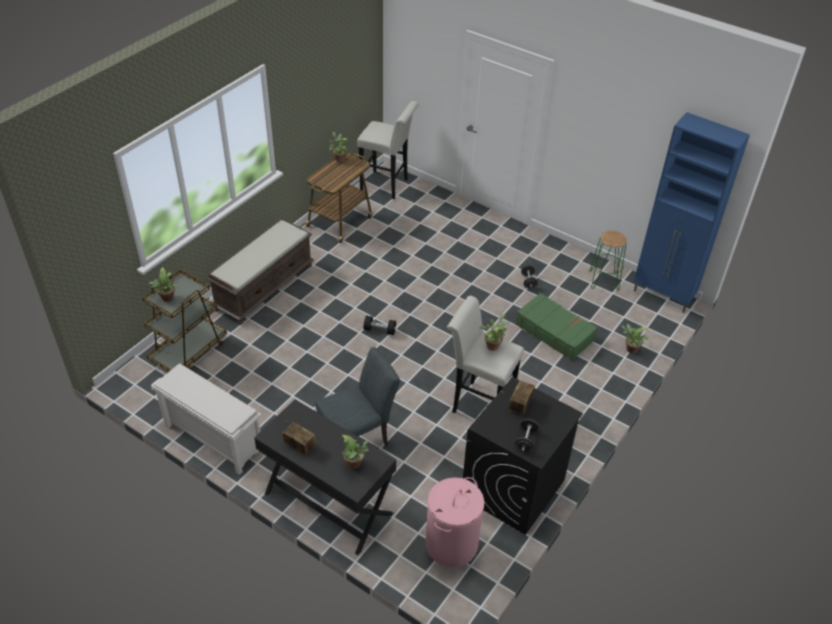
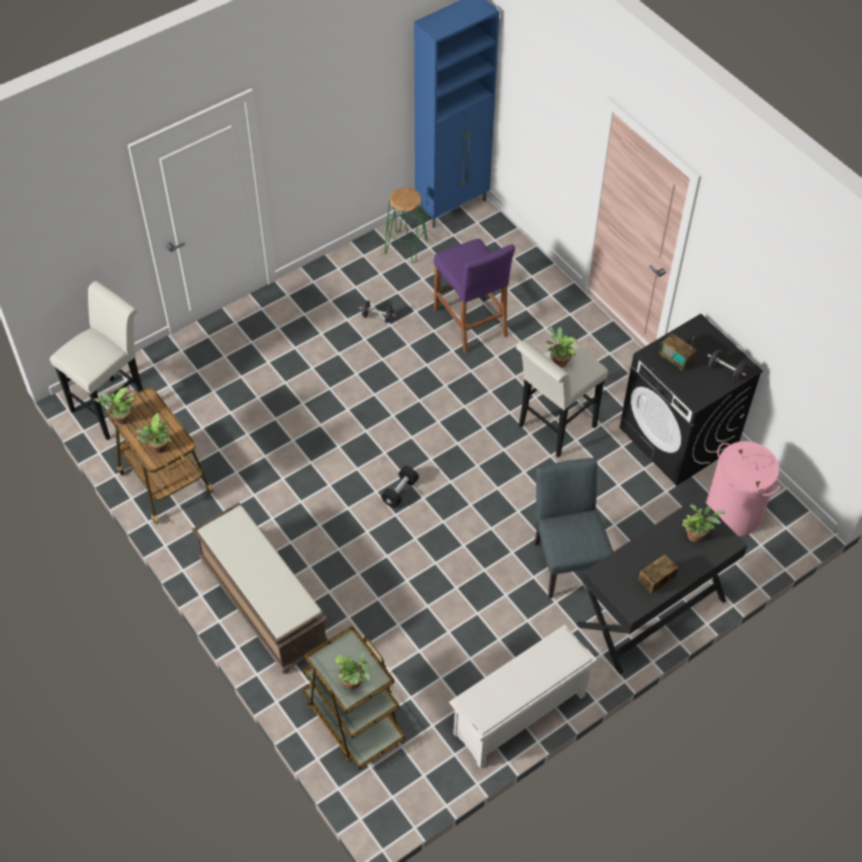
camera: 70 degrees left, 10 degrees up
(554, 332) = (470, 322): green suitcase -> purple stool
(630, 349) = (522, 267): potted plant -> potted plant (159, 449)

